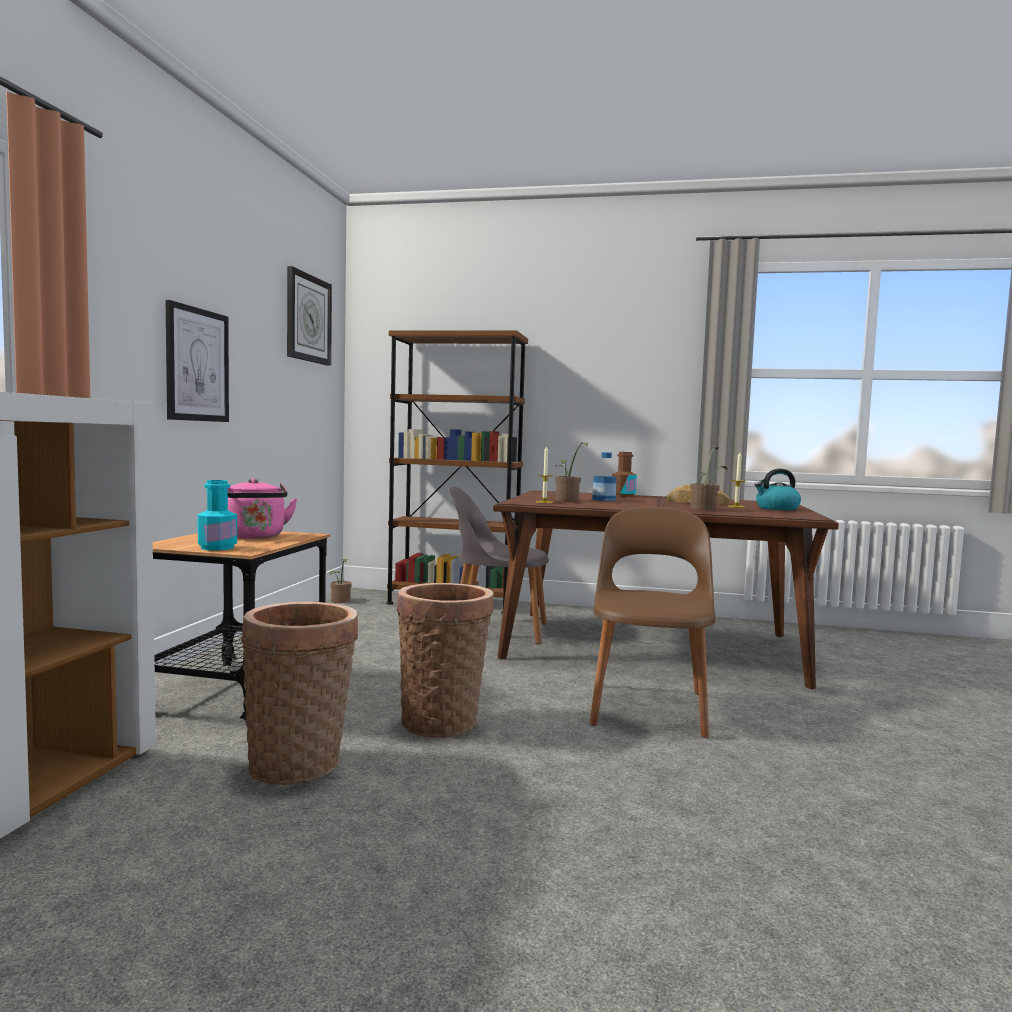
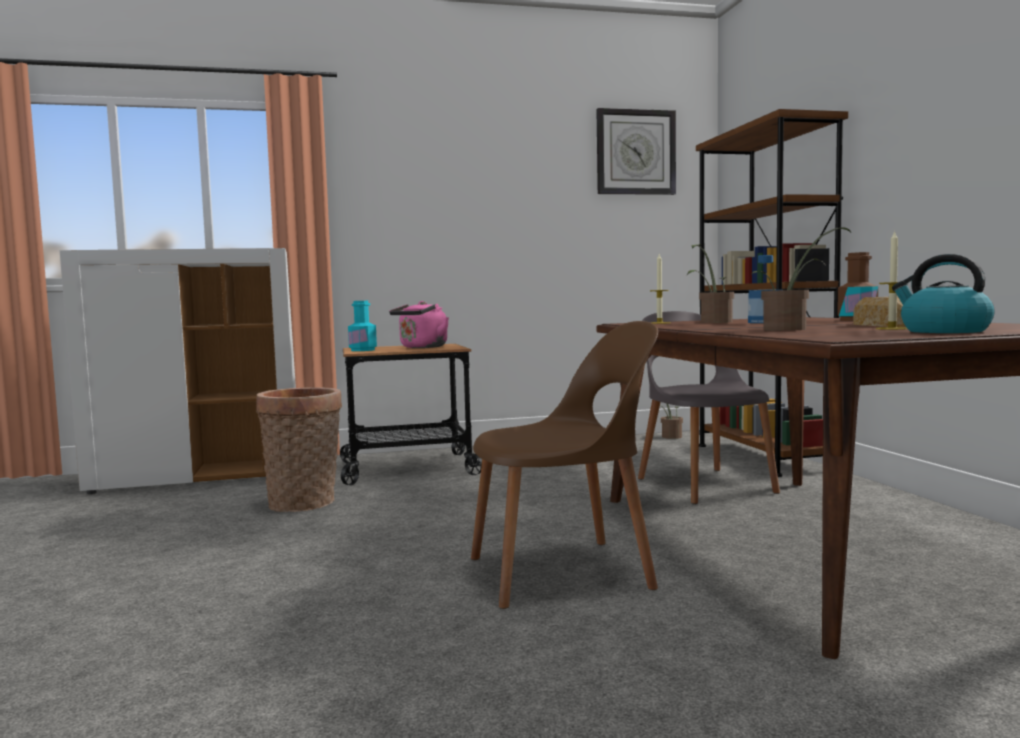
camera: 65 degrees right, 0 degrees up
(197, 365) = (465, 216): picture -> none
(442, 720) = (420, 516): basket -> none

